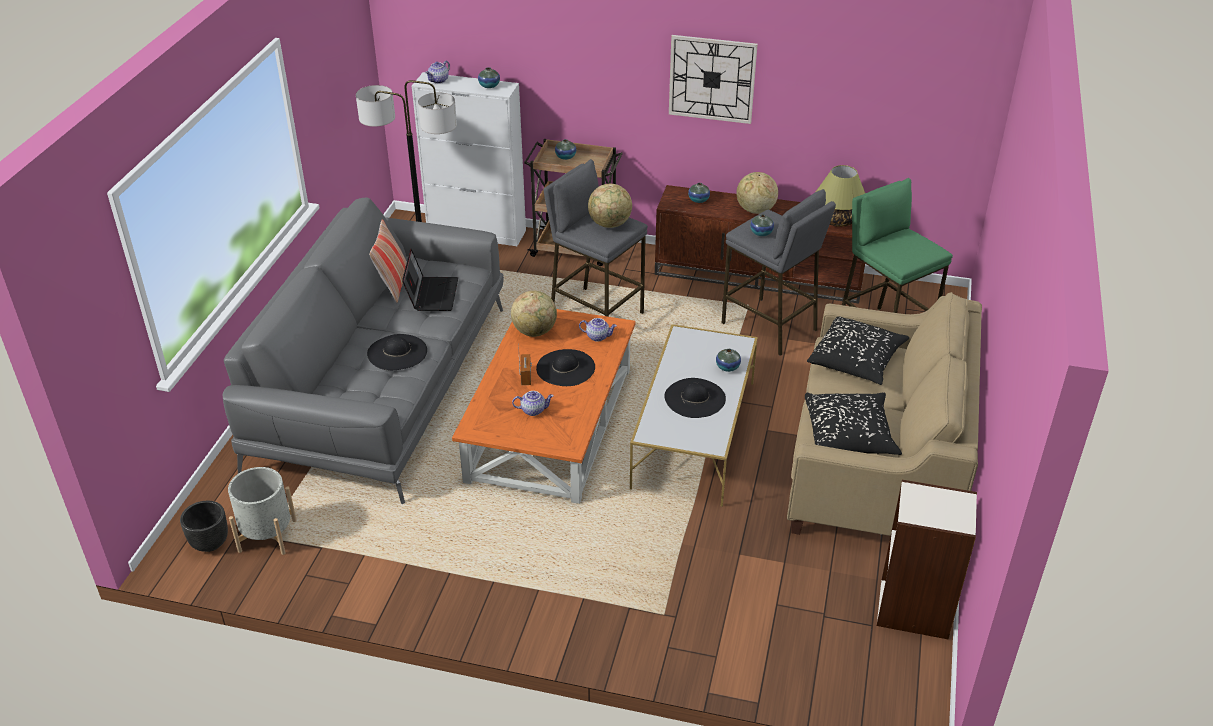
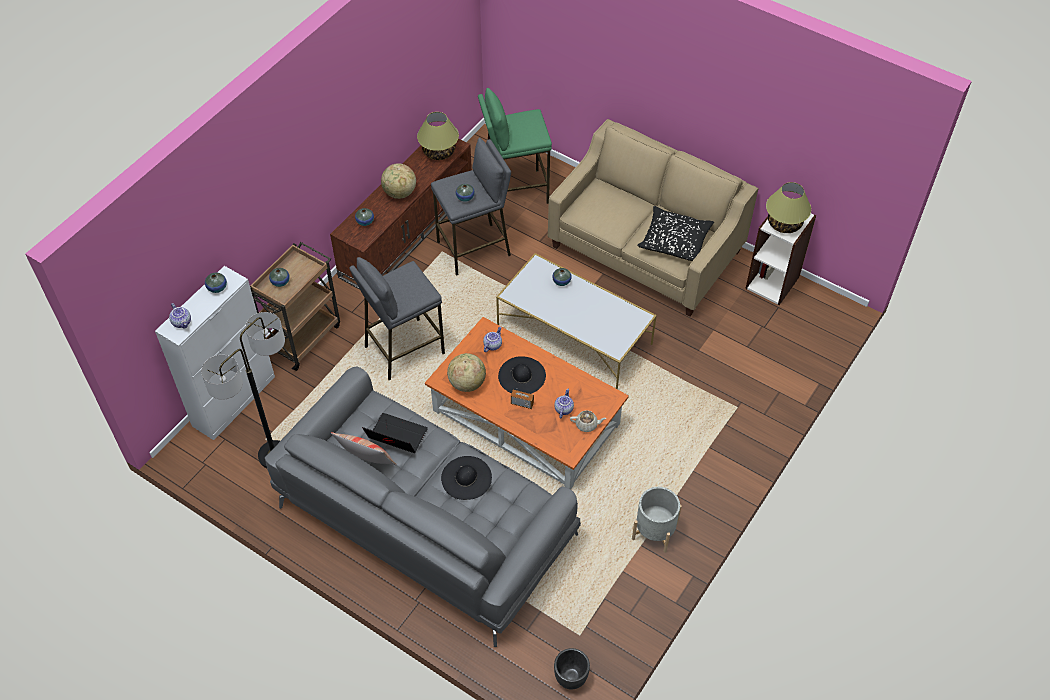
camera: 70 degrees left, 15 degrees up
(267, 536) = (578, 634): grey planter -> grey planter (655, 531)
(519, 434) = (587, 425): none -> beige teapot
(610, 224) = (405, 282): globe -> none
(695, 398) = (587, 311): black hat -> none
(712, 79) = (335, 136): wall clock -> none
(856, 360) = (601, 208): black pillow -> none
(930, 505) = (784, 224): none -> table lamp

